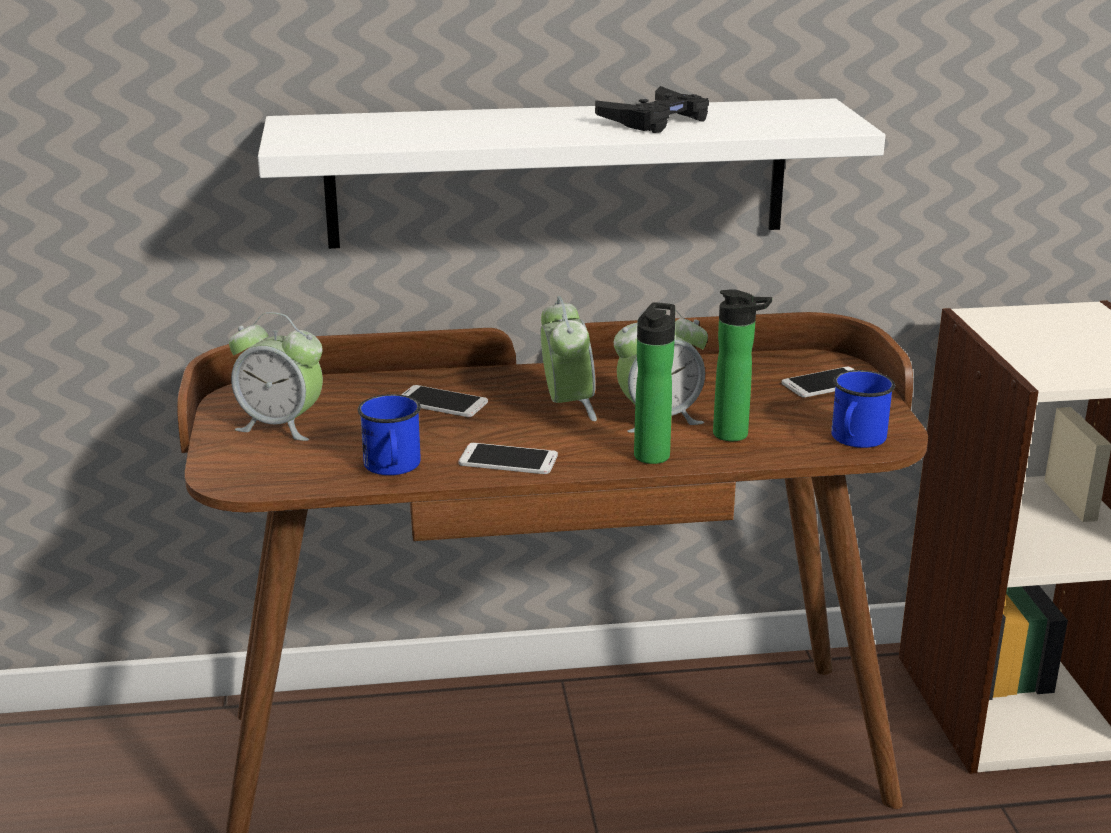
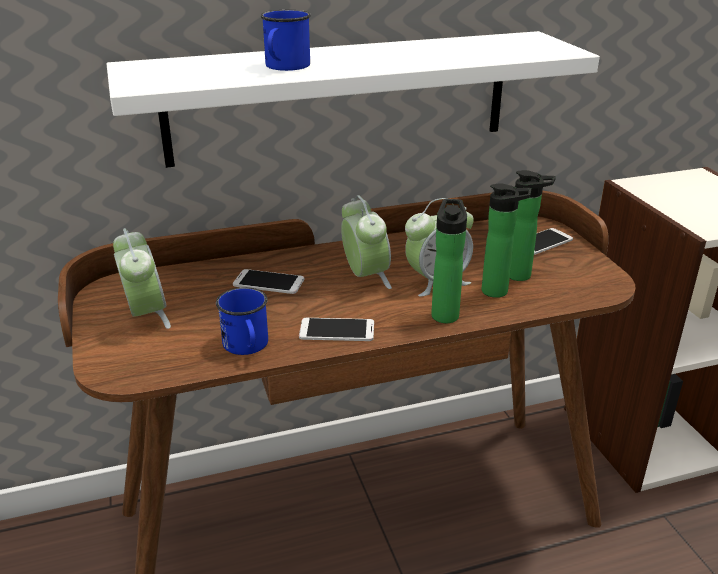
camera: 10 degrees left, 5 degrees up
(281, 426) = (146, 315): alarm clock -> alarm clock turned 120 degrees counterclockwise
(655, 120) = (422, 52): black game controller -> none
(777, 420) = (522, 276): none -> bottle
(855, 440) = (585, 288): blue mug -> blue mug (284, 67)

